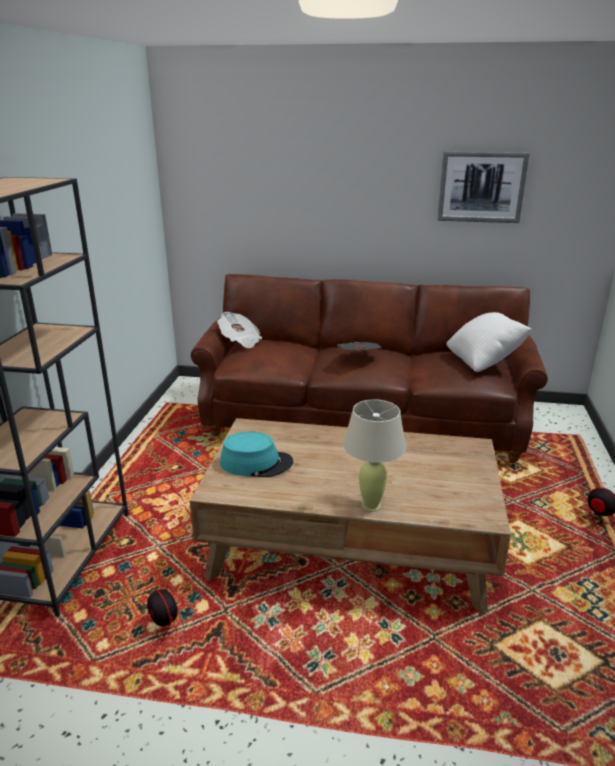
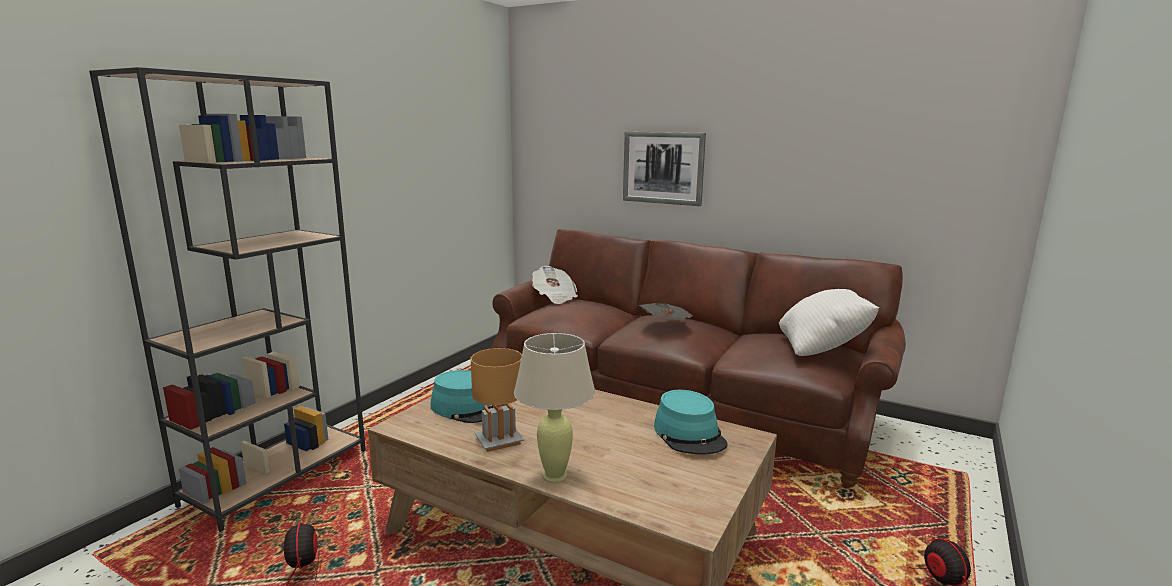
camera: 20 degrees right, 10 degrees down
(306, 487) = (499, 441): none -> brown table lamp
(436, 451) = (689, 434): none -> turquoise hat
(481, 187) = (844, 140): picture -> picture (663, 168)

